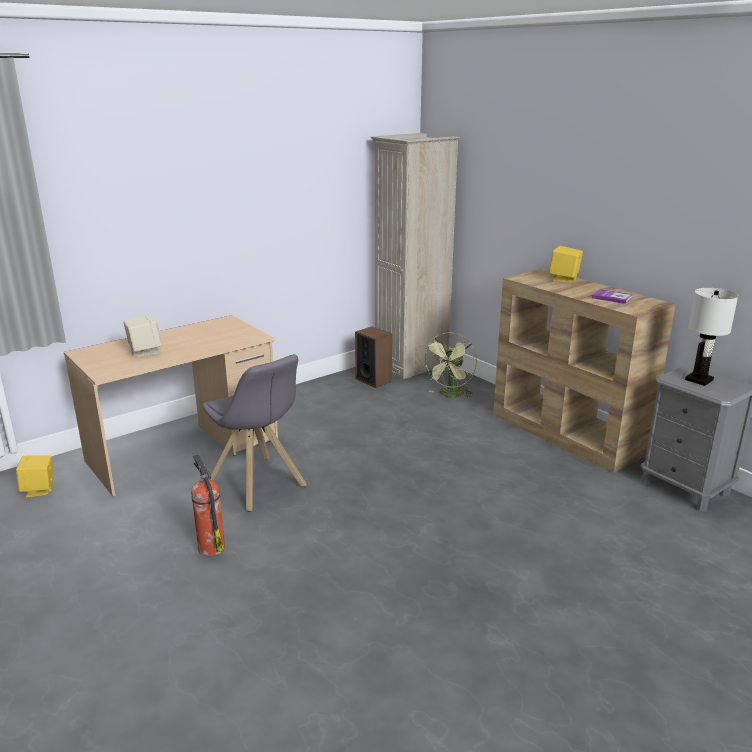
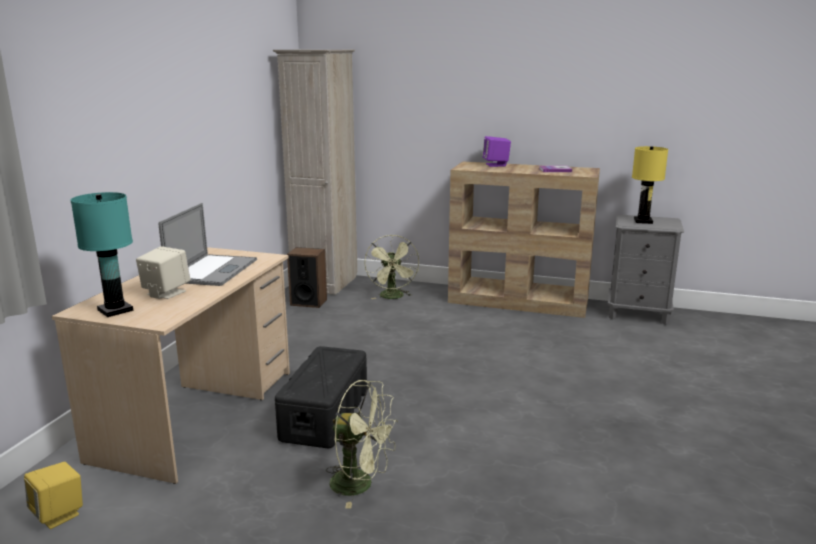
camera: 35 degrees left, 5 degrees down
(97, 357) = (114, 310): none -> turquoise table lamp
(202, 340) = (213, 270): none -> laptop
(211, 547) = (361, 484): fire extinguisher -> green fan
(258, 483) = (324, 415): grey chair -> black storage box
(564, 279) = (496, 165): yellow speaker -> purple speaker
(698, 380) = (643, 221): white table lamp -> yellow table lamp

